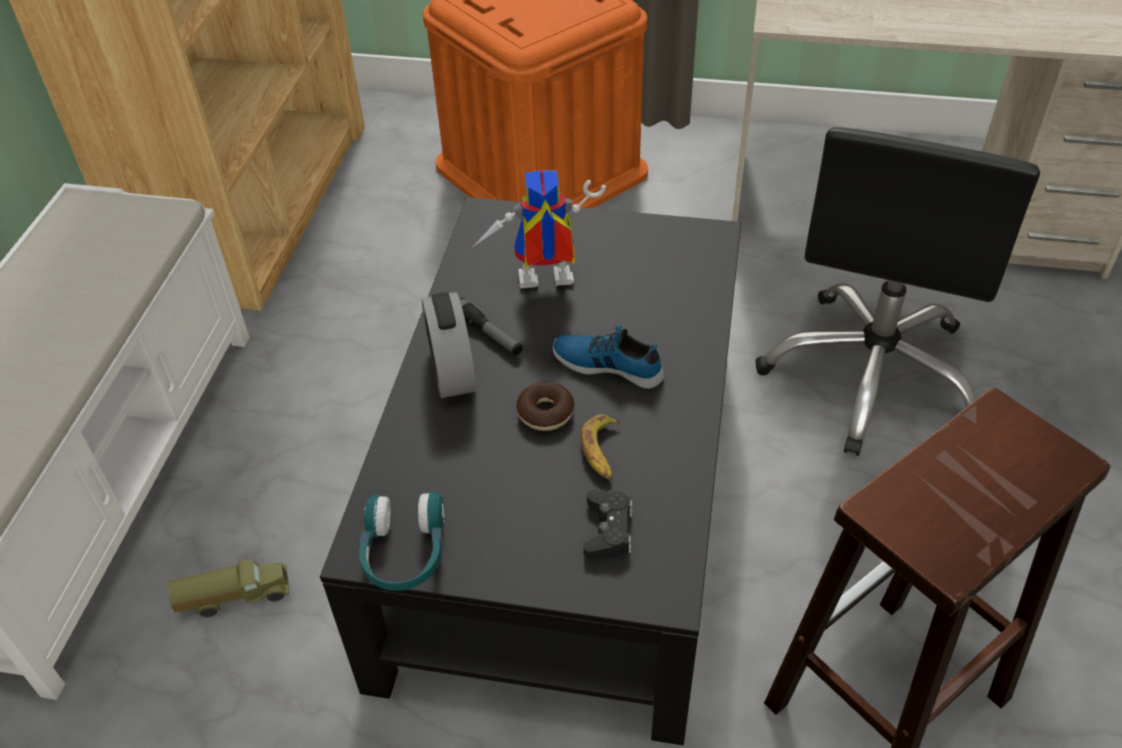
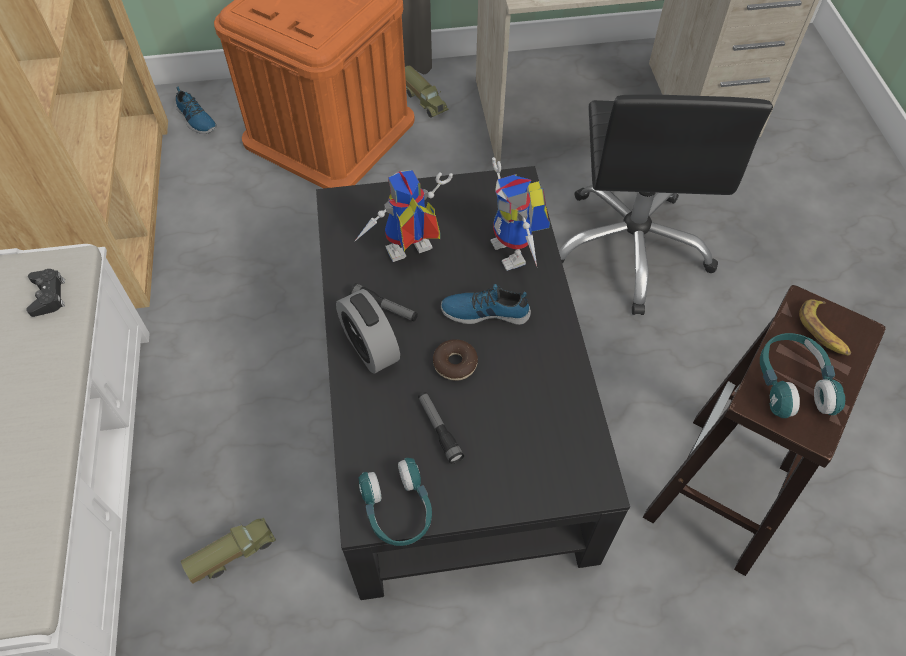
camera: 20 degrees left, 10 degrees up
(395, 132) = (196, 119): none -> shoe
(493, 479) = (439, 429): none -> flashlight
(602, 452) = (509, 385): banana -> banana (823, 332)
(608, 530) = (538, 447): black game controller -> black game controller (48, 295)
(667, 158) = (424, 100): none -> toy truck
(675, 310) = (516, 253): none -> toy robot
(940, 499) = (792, 383): none -> turquoise headphones

